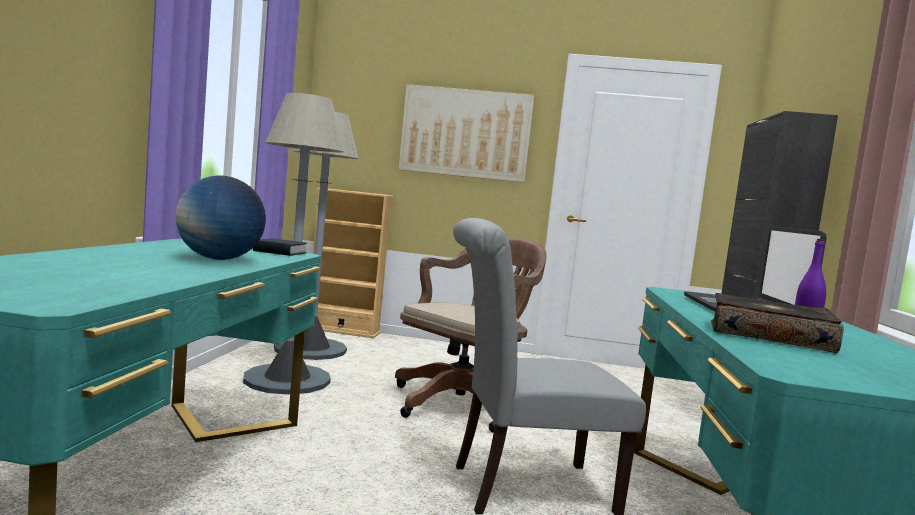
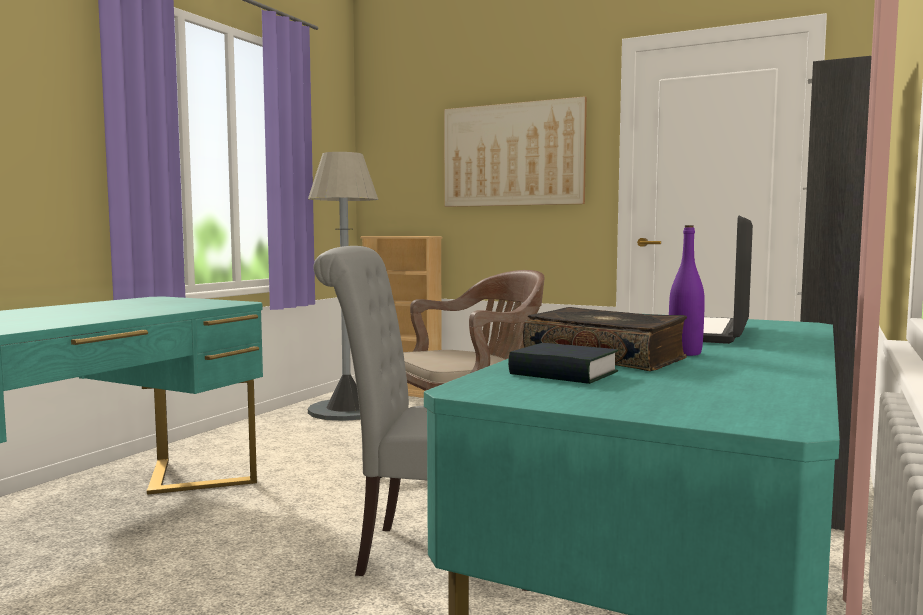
camera: 20 degrees right, 0 degrees up
(219, 259) = (129, 310): globe -> none
(279, 252) = (220, 302): book -> book (563, 374)
(287, 379) = (292, 439): grey floor lamp -> none

